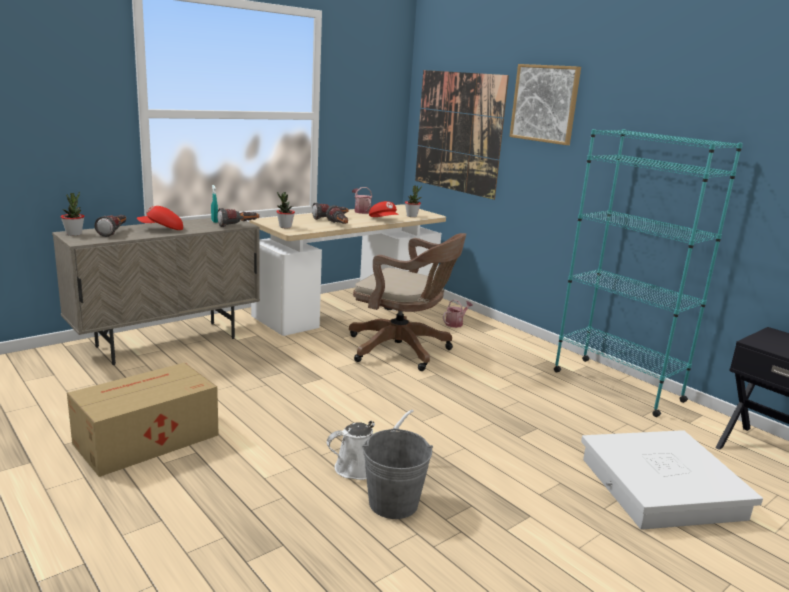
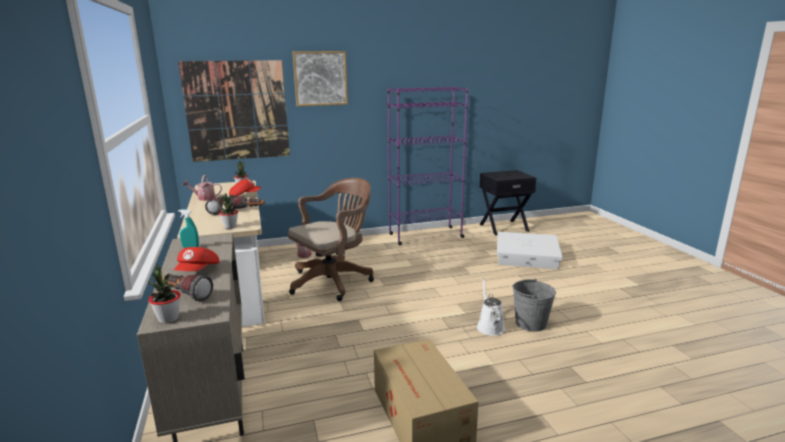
camera: 65 degrees left, 0 degrees up
(238, 226) = (222, 239): flashlight -> none
(616, 385) = (425, 236): turquoise bookcase -> purple bookcase

